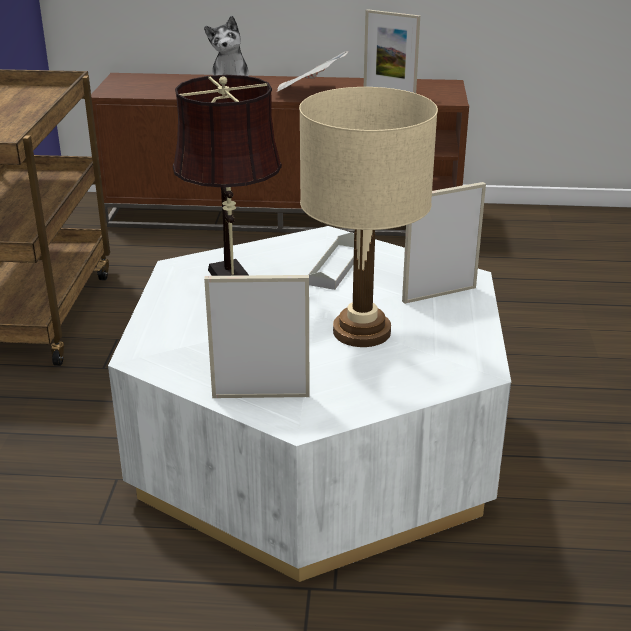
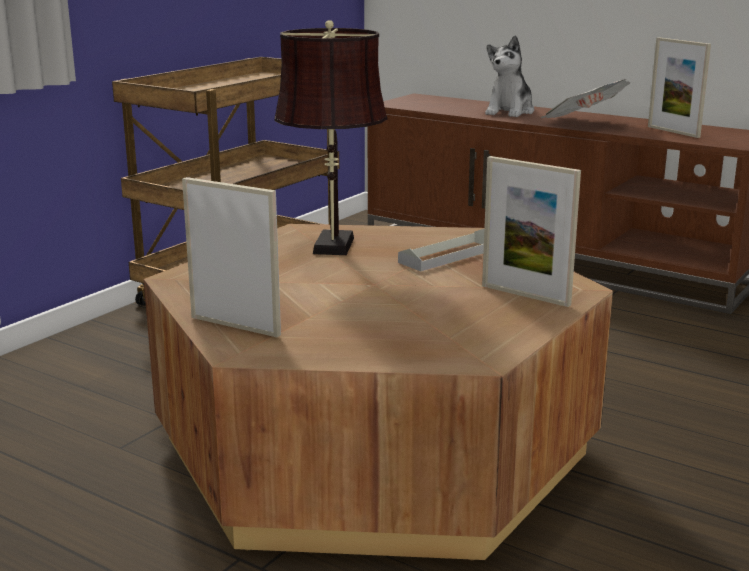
camera: 30 degrees right, 10 degrees down
(314, 447) = (373, 448): white coffee table -> brown coffee table
(361, 331) = (399, 304): beige table lamp -> none
(439, 294) = (525, 295): picture frame -> picture frame turned 150 degrees counterclockwise

